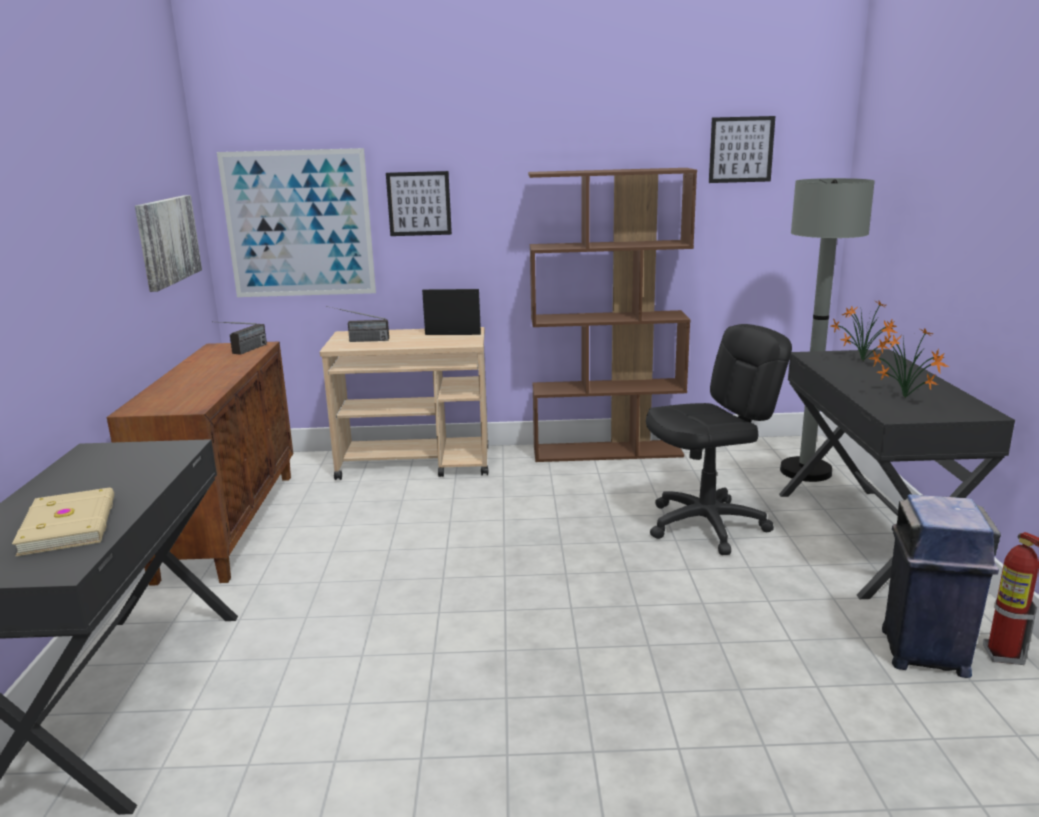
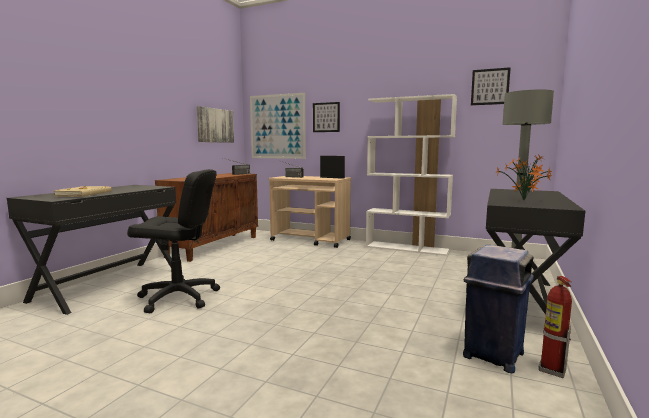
camera: 25 degrees right, 10 degrees down
(608, 451) = (407, 248): brown bookcase -> white bookcase
(707, 525) = (424, 280): black office chair -> black office chair (178, 298)

